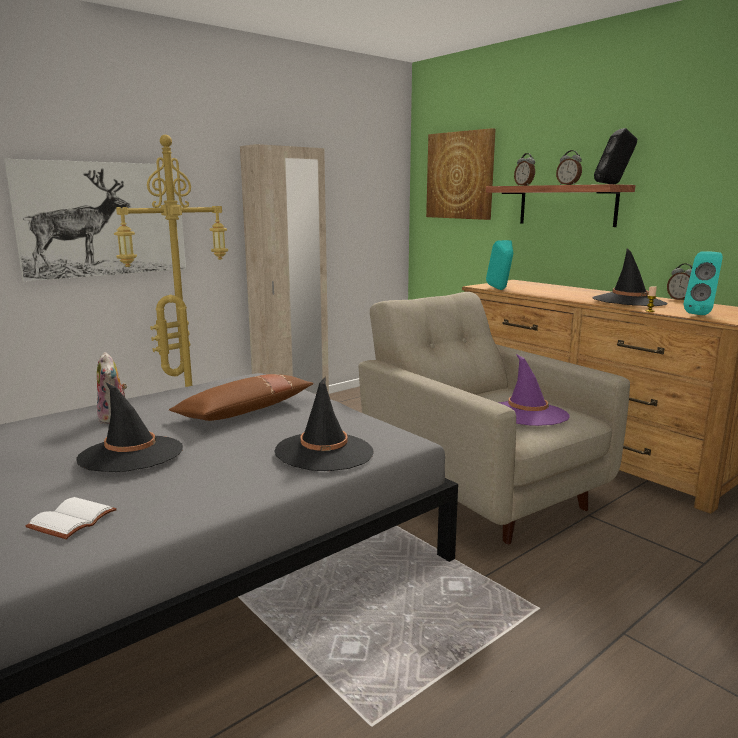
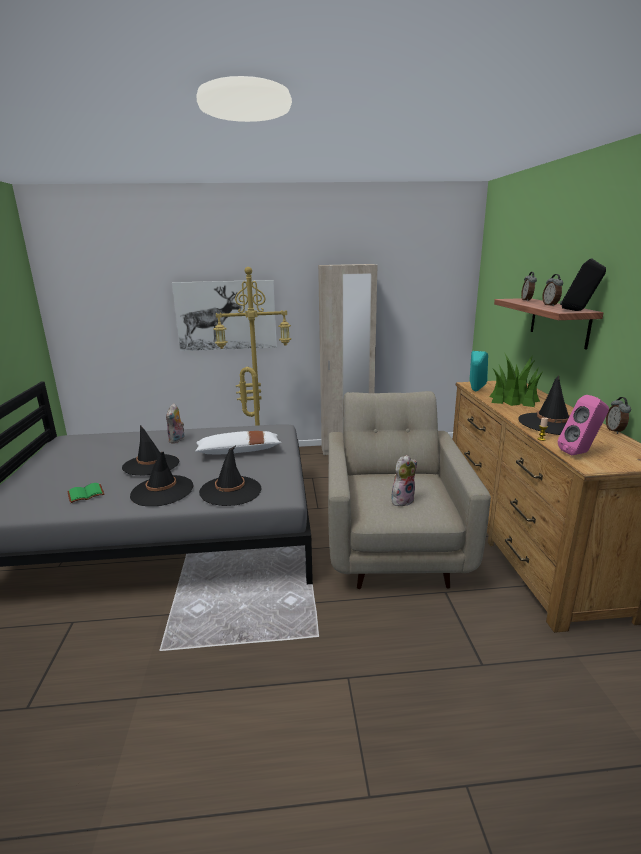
camera: 35 degrees right, 5 degrees up
(73, 521) = (85, 494): white book -> green book
(216, 479) = (162, 491): none -> black hat
(245, 411) = (239, 451): brown pillow -> white pillow
(460, 175) = (503, 282): picture -> none
(526, 414) = (402, 500): purple hat -> plush toy
(548, 291) = (514, 398): none -> potted plant
(700, 314) = (580, 453): turquoise speaker -> pink speaker

